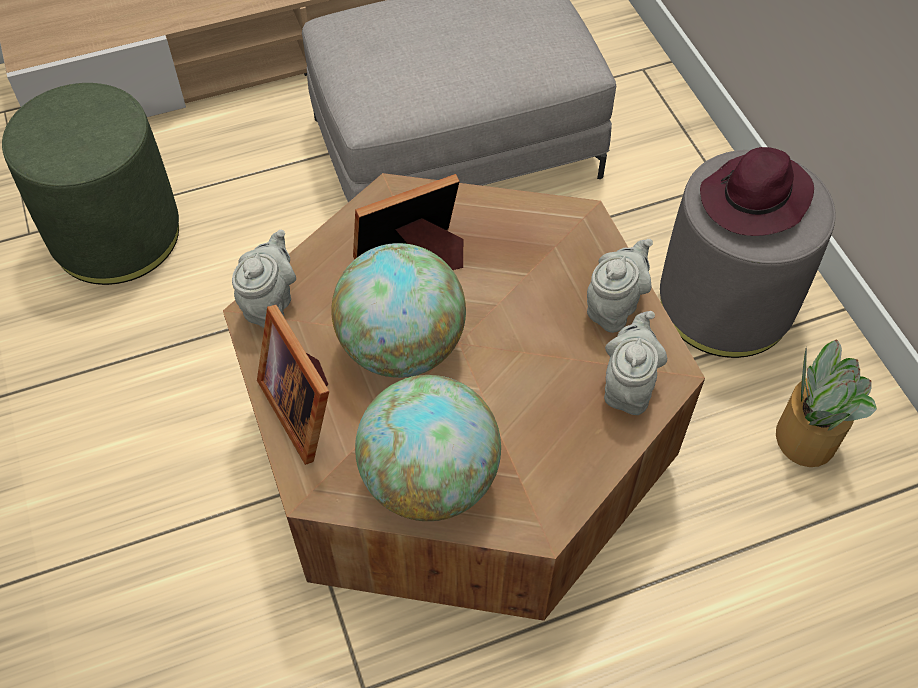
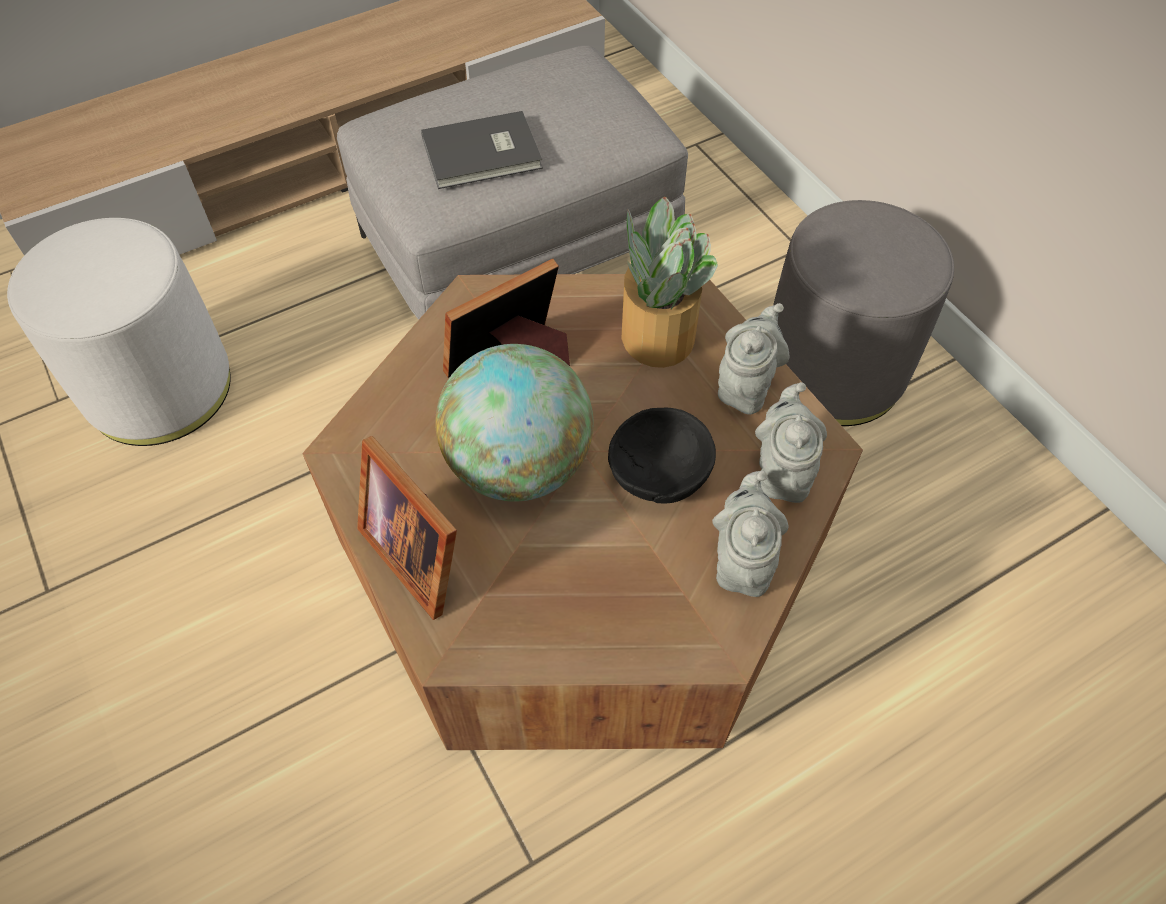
camera: 10 degrees left, 0 degrees up
(116, 234) = (159, 388): green ottoman -> white ottoman
(270, 304) = (357, 437): grey teapot -> grey teapot (742, 561)
(426, 66) = (484, 155): none -> grey book
(430, 480) = (583, 615): globe -> none
(519, 376) = (659, 478): none -> black bowl
(754, 200) = (866, 252): purple hat -> none
(806, 436) = (948, 496): potted plant -> potted plant (658, 334)

